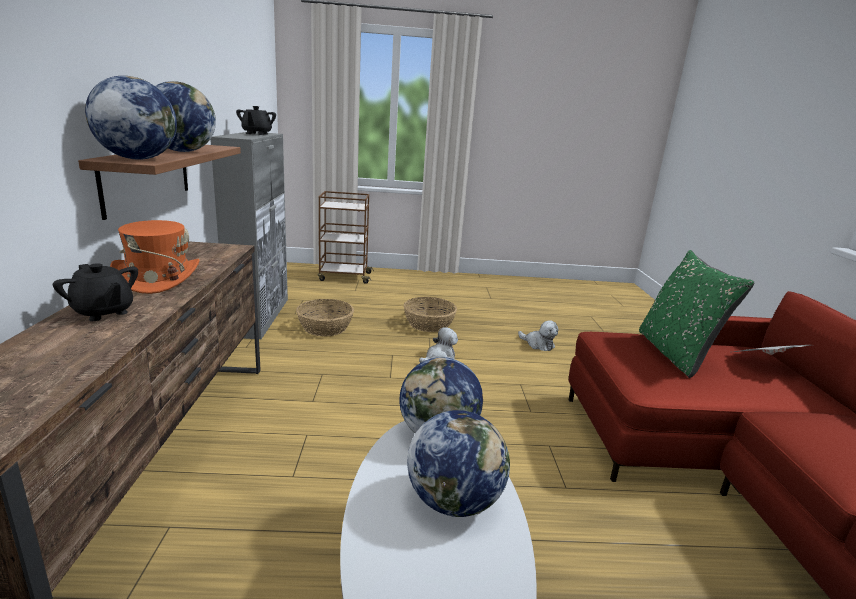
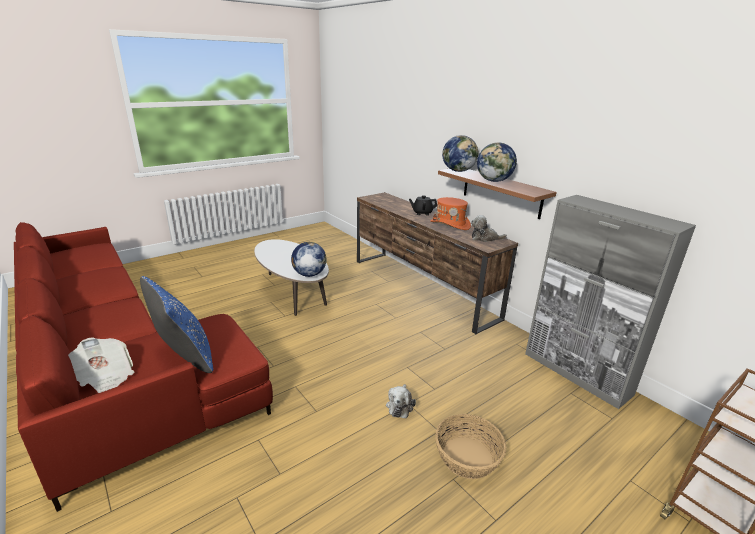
camera: 145 degrees right, 5 degrees up
(257, 134) = (638, 215): black teapot -> none
(325, 327) = (521, 390): basket -> none
(454, 501) = (288, 262): globe -> none
(538, 344) = (331, 495): plush toy -> plush toy (485, 238)
(675, 354) = (185, 357): green pillow -> blue pillow

